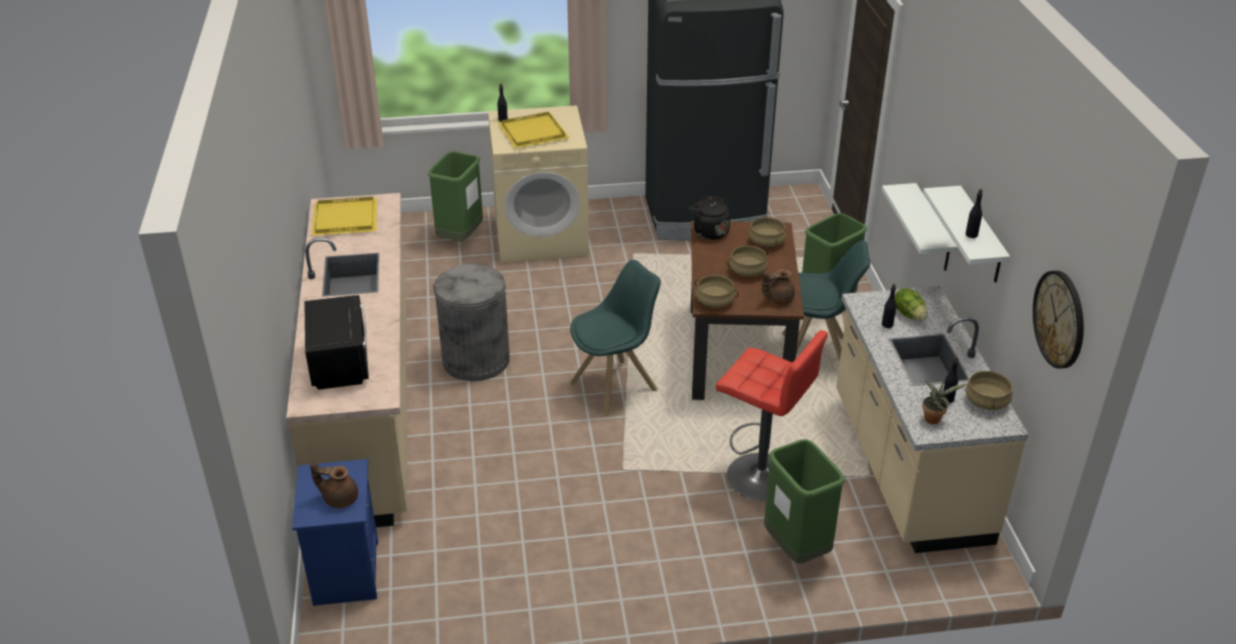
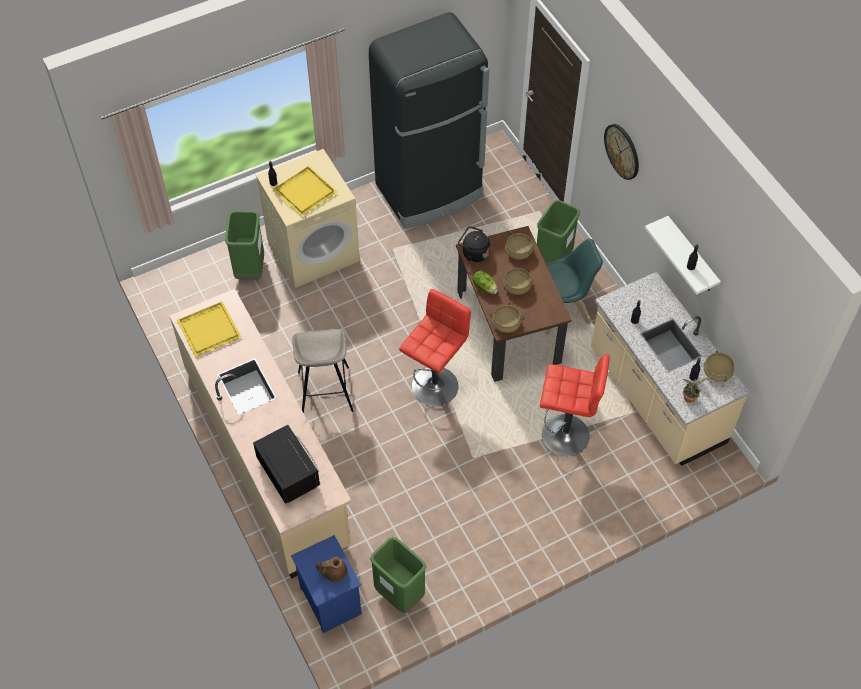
camera: 20 degrees left, 20 degrees up
(475, 360) = (325, 392): grey trash can -> grey stool
(614, 386) = (435, 386): turquoise chair -> red stool
(777, 299) = (548, 309): brown teapot -> none
(796, 548) = (608, 486): green trash can -> green trash can (399, 594)
(909, 314) = (645, 306): lettuce -> lettuce (485, 287)
(933, 229) = (642, 228): white shelf -> none
(1059, 319) = (768, 336): wall clock -> wall clock (622, 151)

